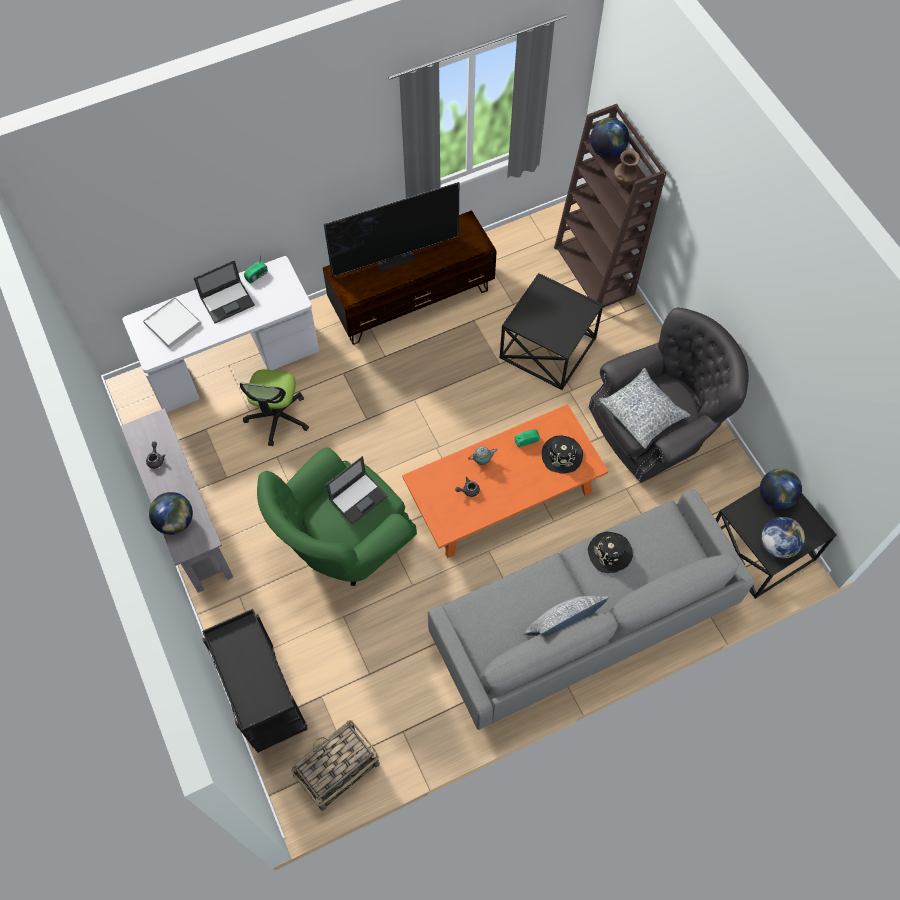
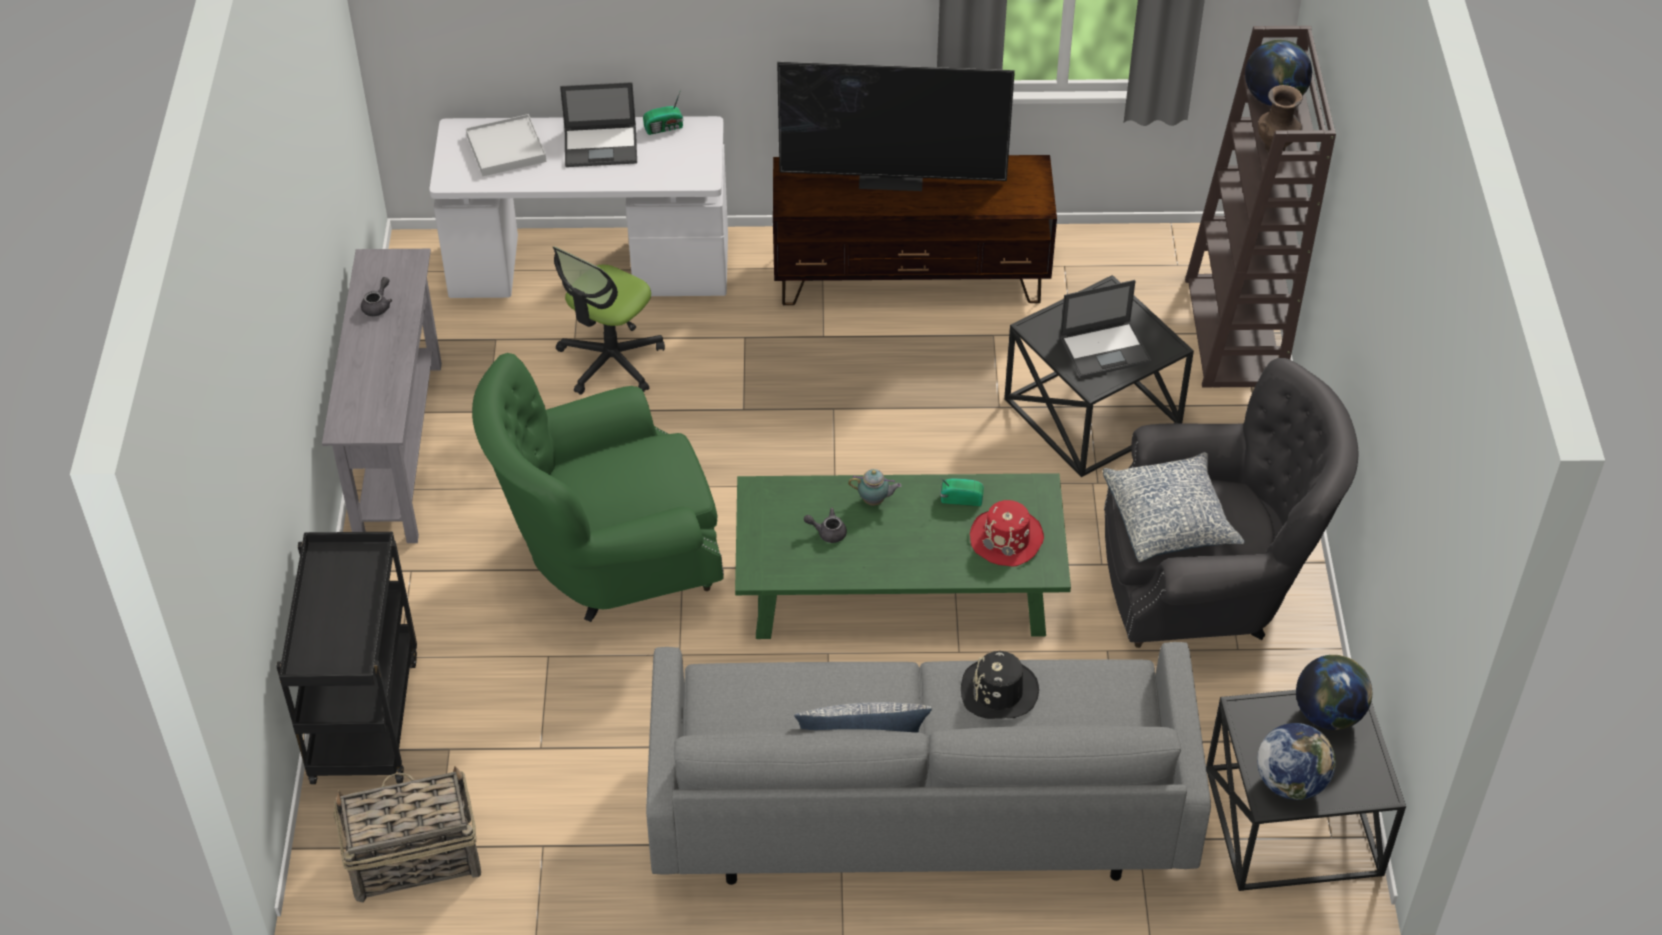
camera: 25 degrees right, 15 degrees down
(175, 521) = (356, 391): globe -> none
(358, 497) = (648, 473): laptop -> laptop (1105, 349)
(503, 494) = (897, 585): orange coffee table -> green coffee table
(562, 455) = (1007, 538): black hat -> red hat

